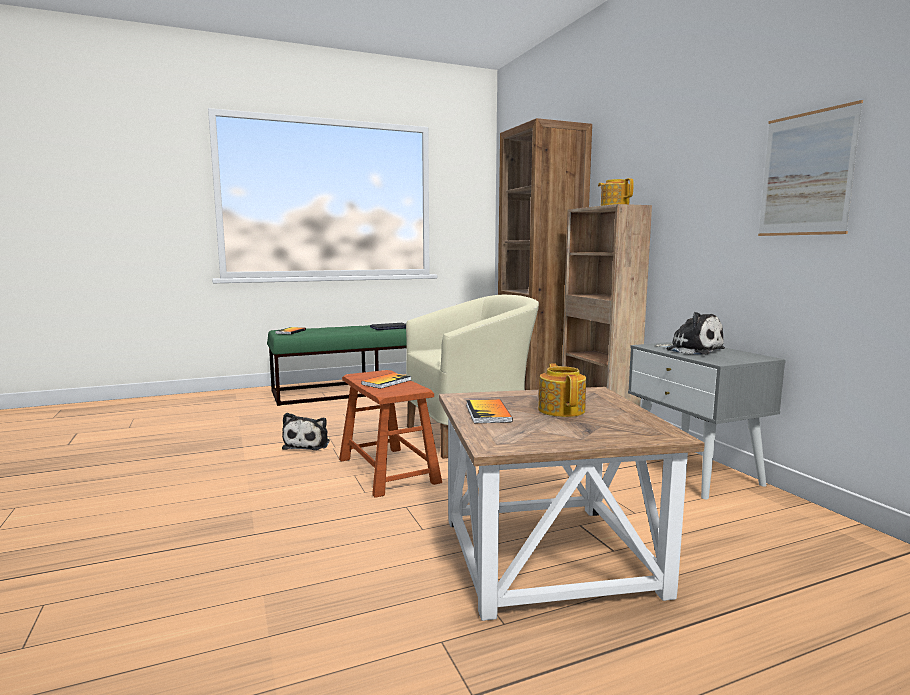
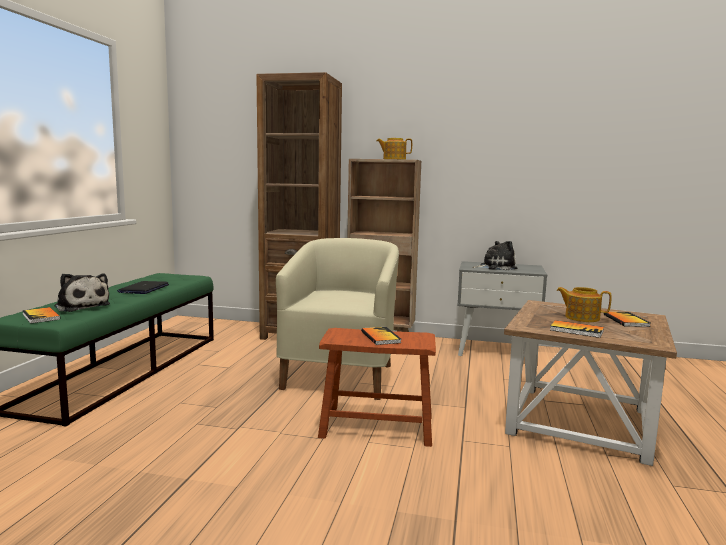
camera: 55 degrees left, 0 degrees up
(308, 444) = (248, 442): plush toy -> plush toy (81, 306)
(600, 426) = (625, 320): none -> book
(806, 174) = (549, 152): picture -> none

